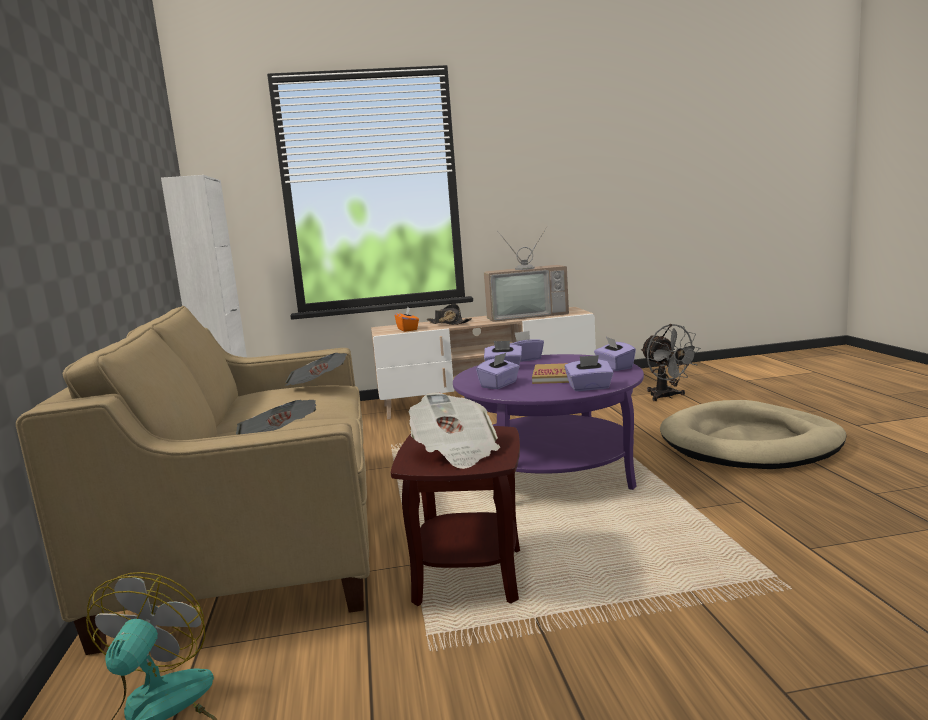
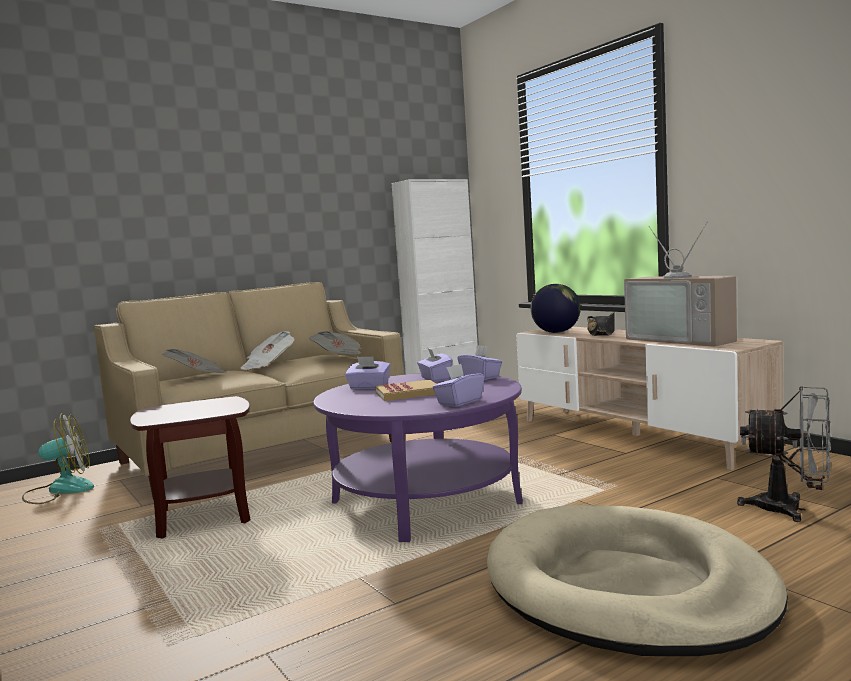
camera: 65 degrees right, 5 degrees down
(408, 329) = (556, 332): orange tissue box -> globe
(455, 452) = (179, 411): newspaper -> newspaper (268, 365)
(589, 387) = (363, 407): purple tissue box -> none
(667, 397) = (791, 509): grey fan -> grey fan turned 105 degrees counterclockwise

